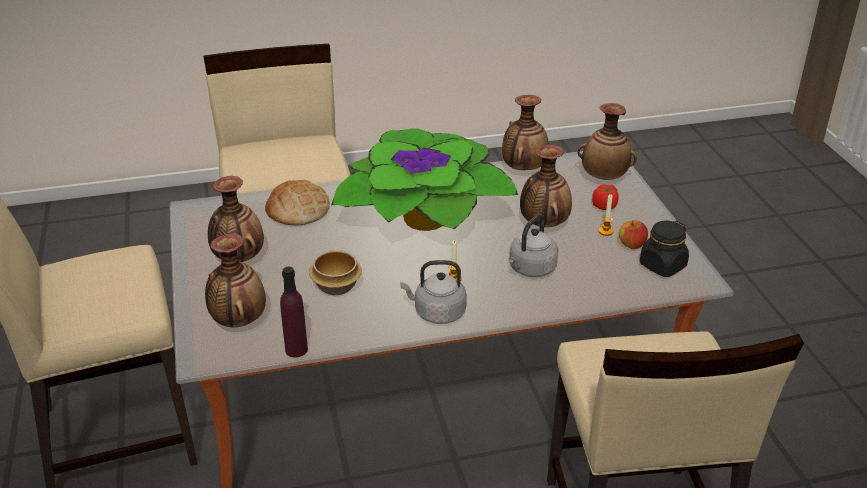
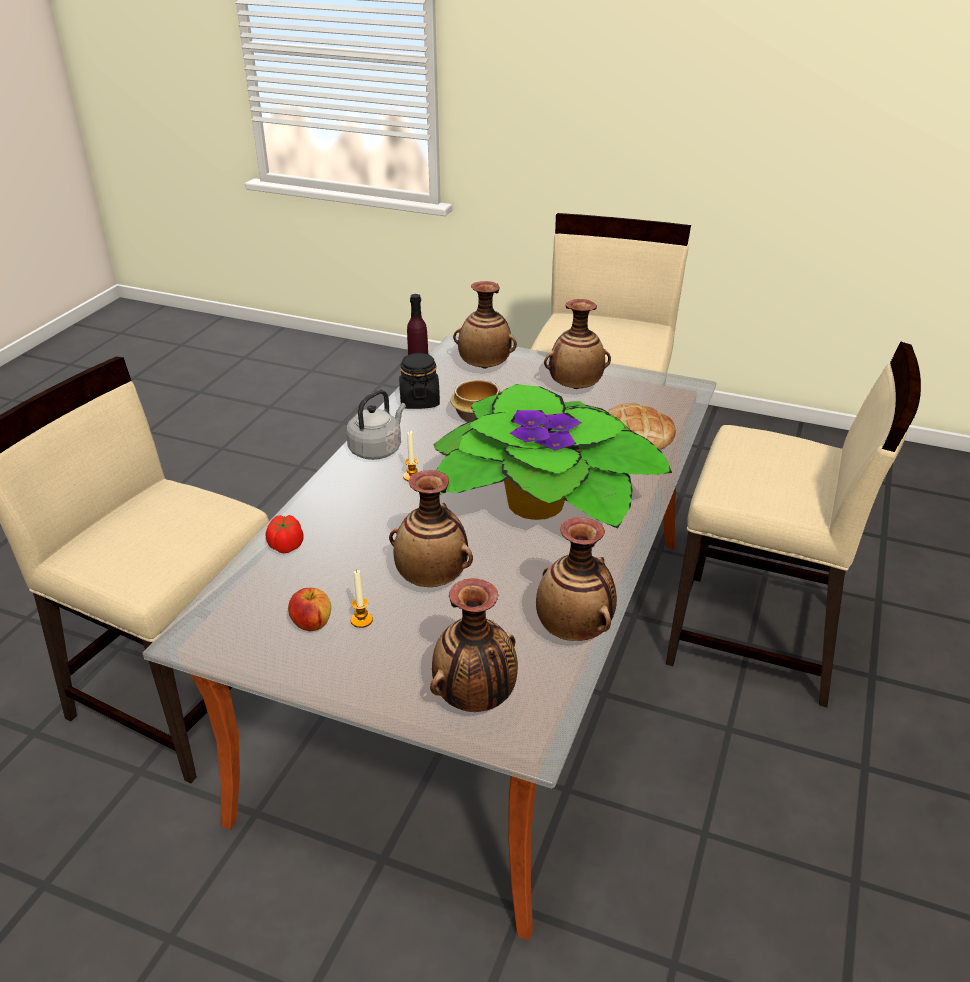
camera: 125 degrees right, 0 degrees up
(530, 269) = (367, 527): grey kettle -> none
(604, 206) = (411, 653): tomato -> tomato (286, 546)
(662, 266) = (250, 624): black jar -> black jar (419, 401)

